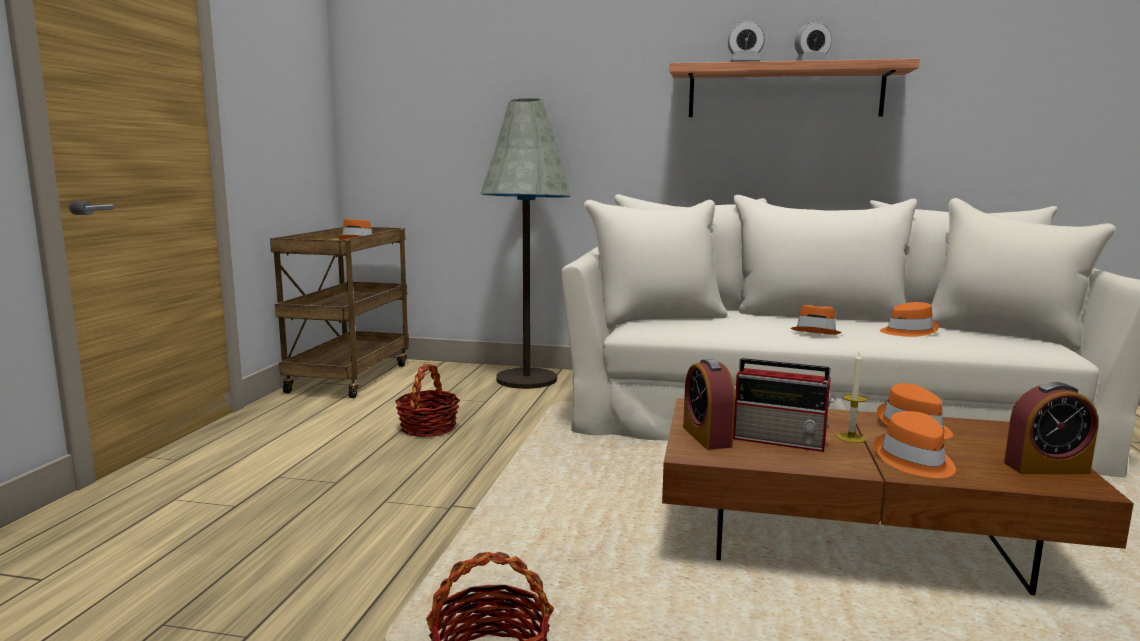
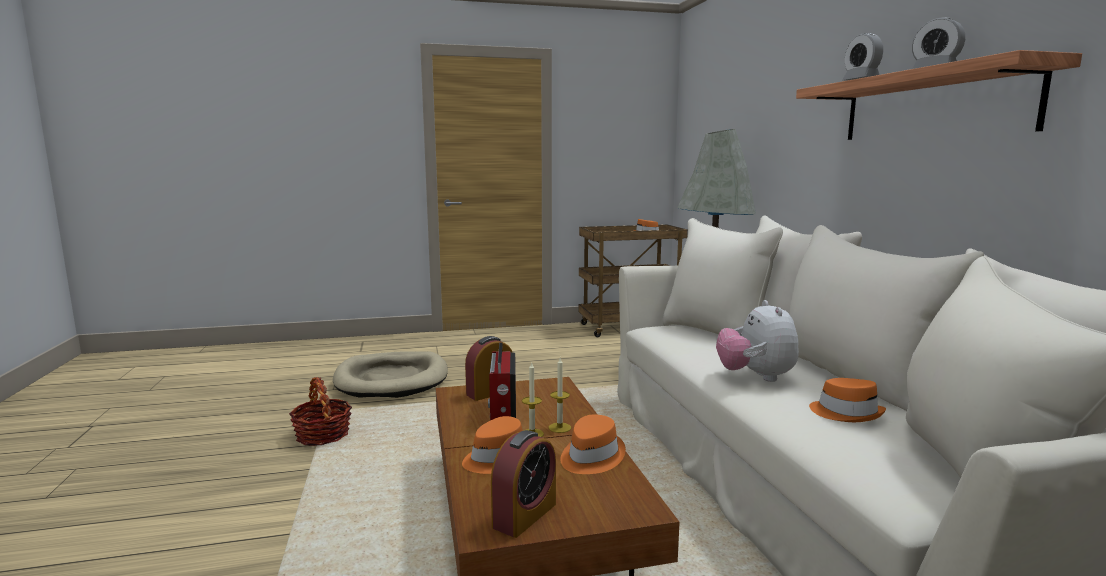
camera: 65 degrees right, 0 degrees up
(290, 564) = (392, 379): none -> beige dog bed
(428, 428) = (574, 362): basket -> none
(816, 332) = (755, 377): orange hat -> plush toy
(836, 425) = (559, 427): none -> candle
(1046, 468) = (524, 515): alarm clock -> alarm clock turned 120 degrees counterclockwise

